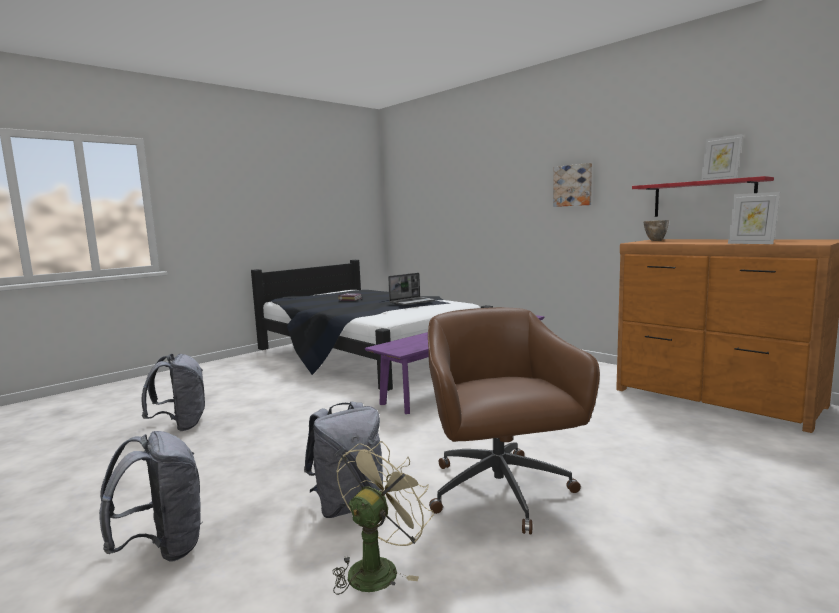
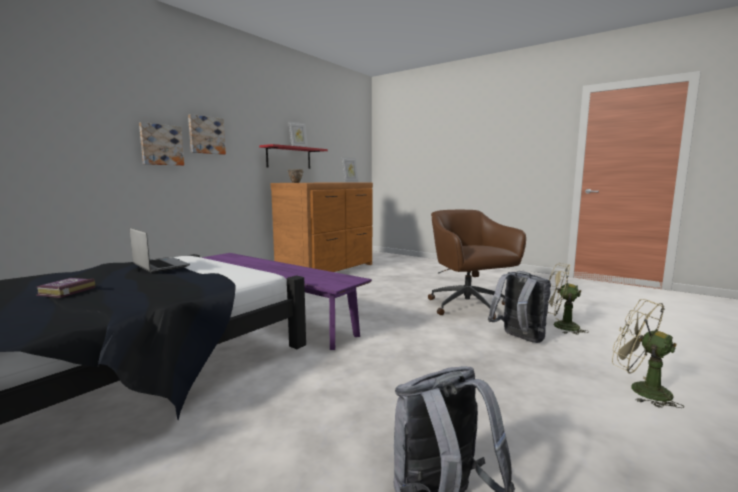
camera: 100 degrees left, 0 degrees up
(163, 548) = (640, 389): grey backpack -> beige fan
(500, 493) = (468, 307): brown office chair -> brown office chair turned 90 degrees clockwise
(530, 202) = (161, 145): none -> picture

